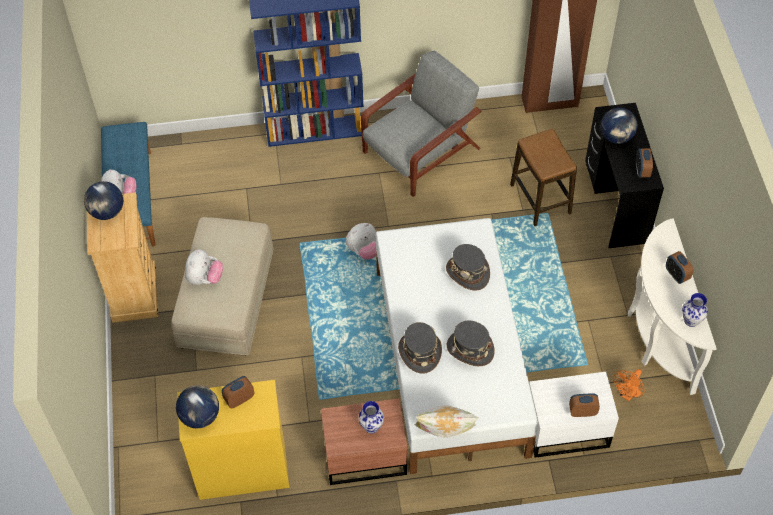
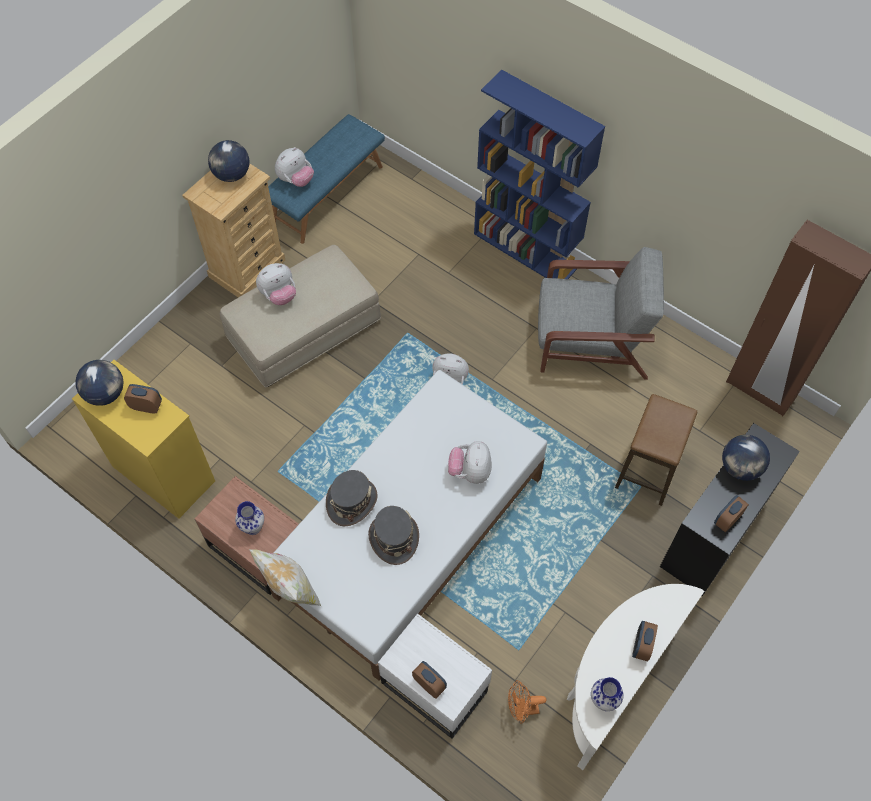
camera: 45 degrees right, 5 degrees up
(468, 272) = (470, 471): grey hat -> plush toy

